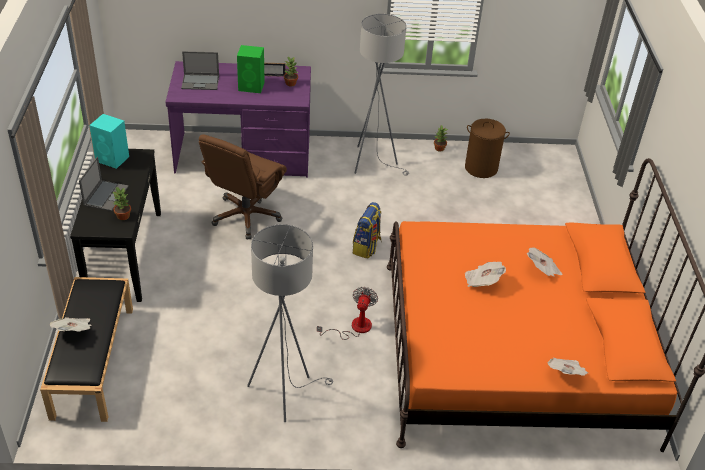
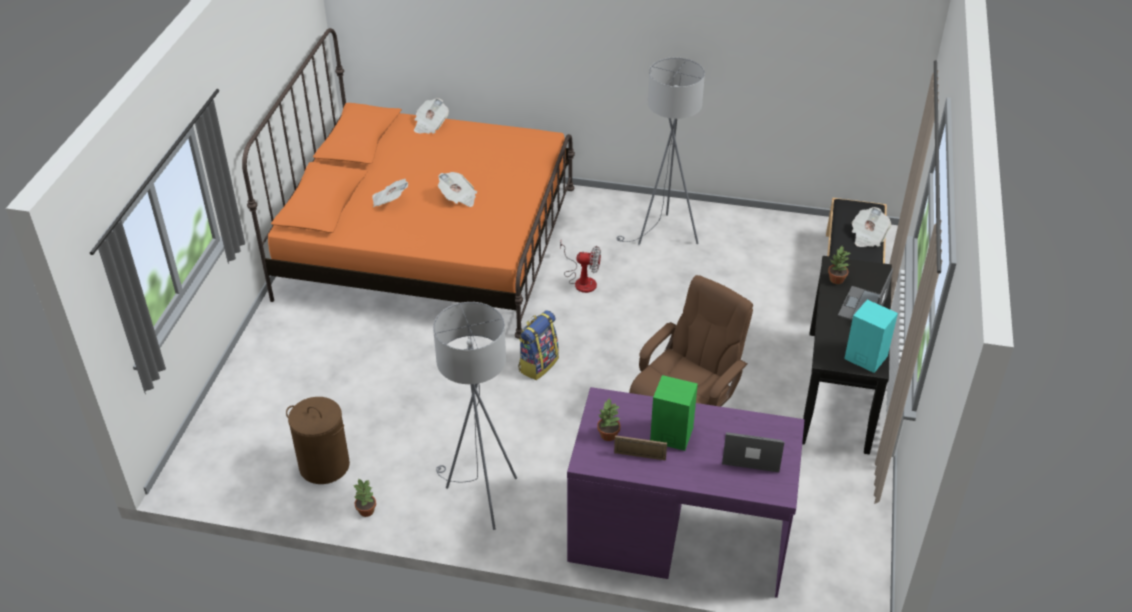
camera: 165 degrees left, 0 degrees up
(354, 327) = (581, 280): fan -> fan turned 105 degrees counterclockwise

